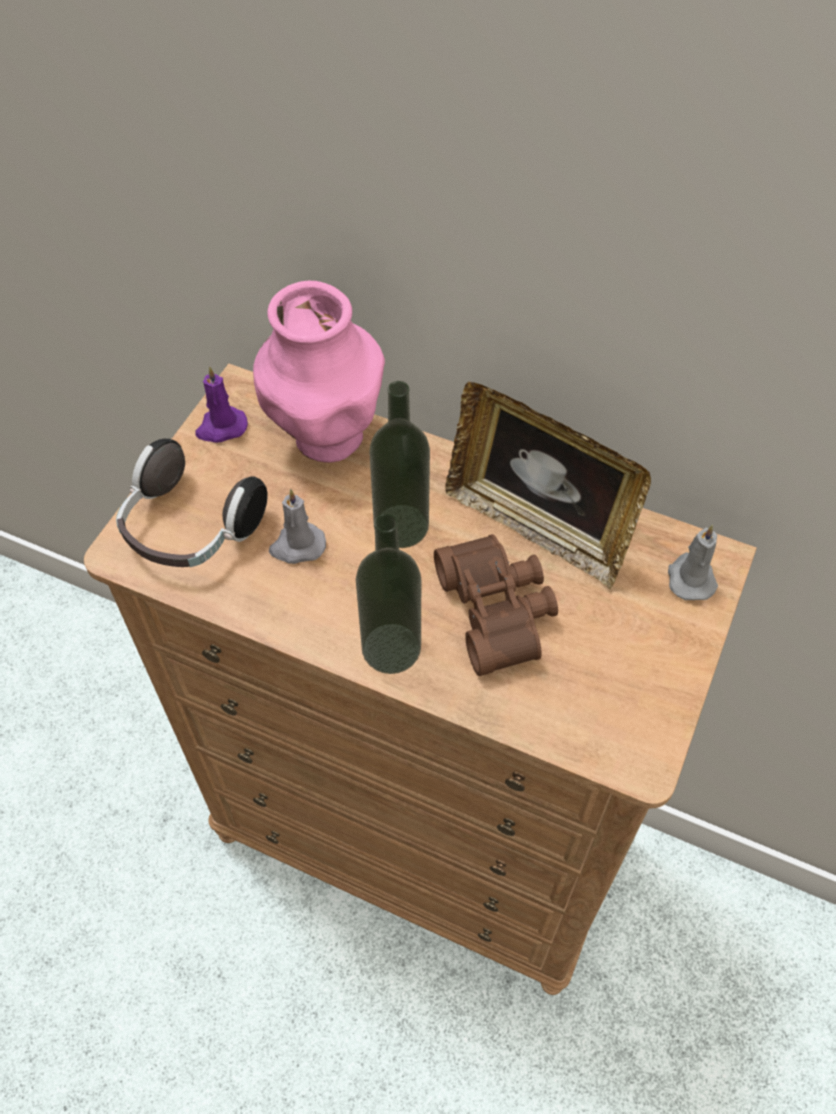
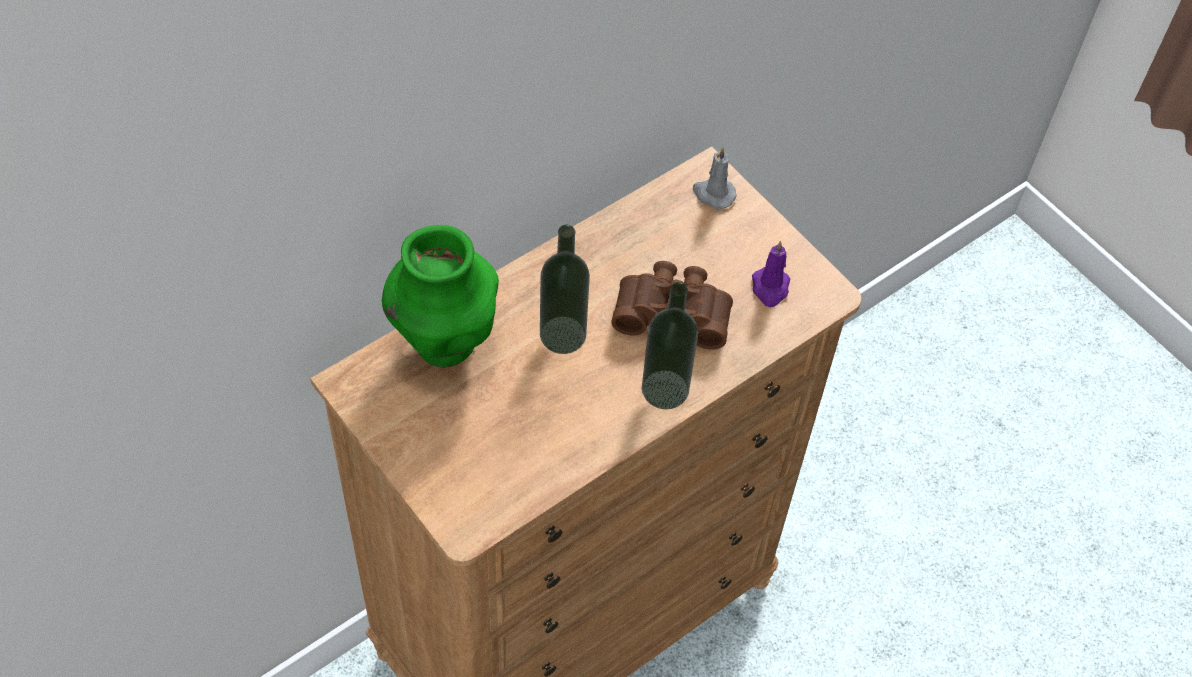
camera: 65 degrees left, 0 degrees up
(190, 529) = (474, 473): headphones -> none
(221, 427) = (381, 411): purple candle -> purple candle (770, 288)
(297, 546) = (538, 408): grey candle -> none
(327, 439) = (445, 344): pink vase -> green vase
(537, 526) = (617, 255): picture frame -> none

